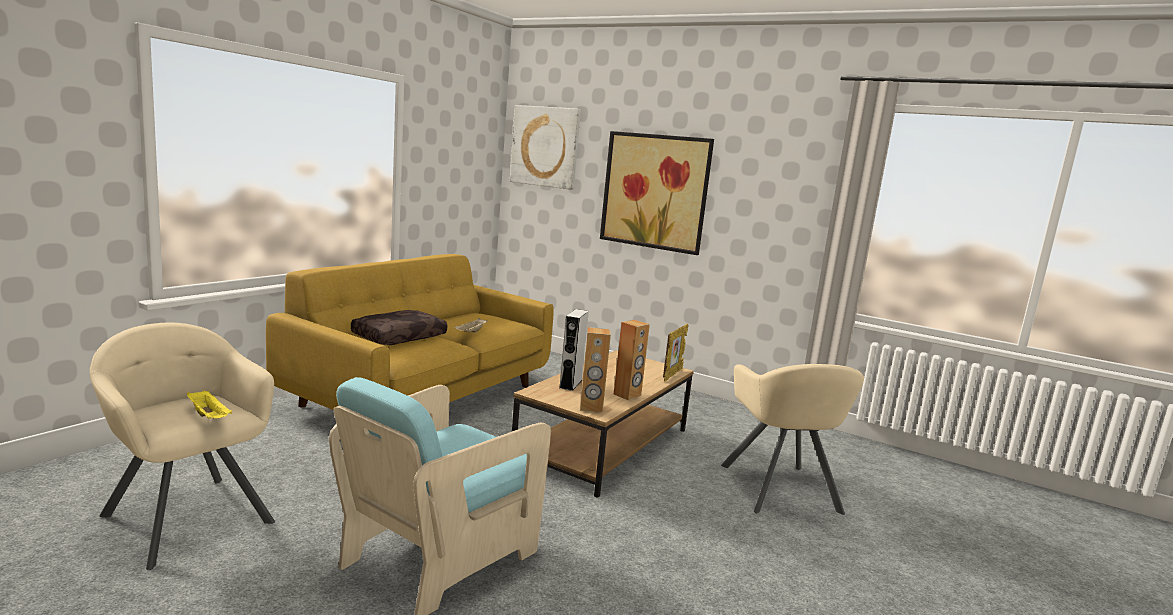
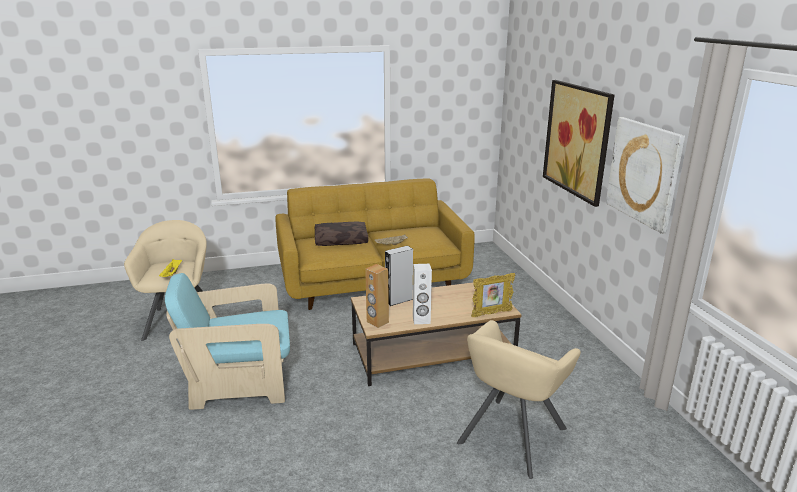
camera: 45 degrees right, 10 degrees up
(545, 147) = (522, 89): picture -> picture (644, 172)
(627, 395) = (421, 320): brown speaker -> white speaker

